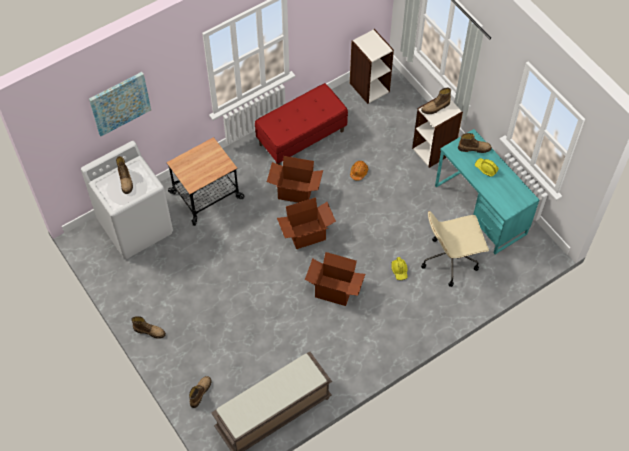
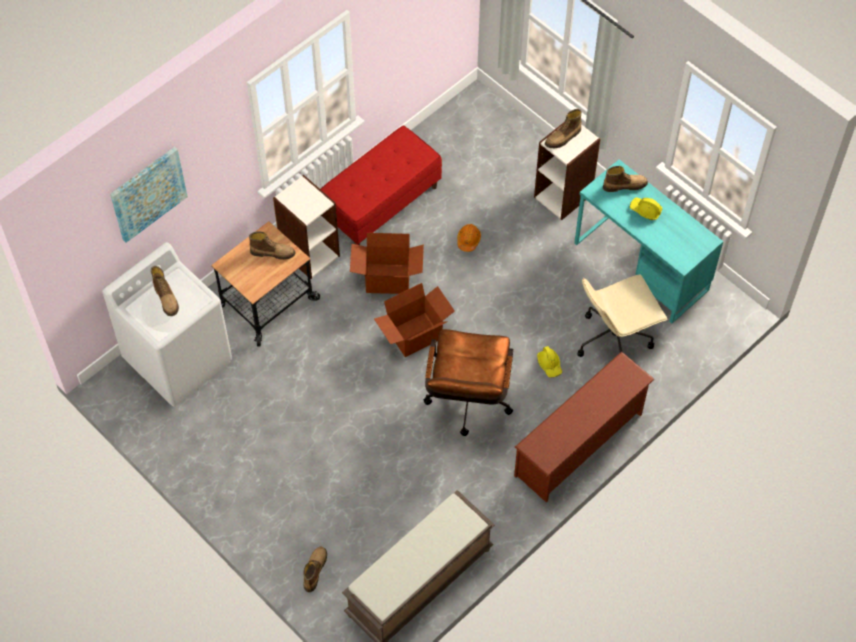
camera: 10 degrees left, 0 degrees up
(150, 331) = (228, 499): boot -> boot (273, 252)
(334, 289) = (467, 403): cardboard box -> brown office chair
(369, 87) = (459, 121): bookcase -> bookcase (309, 253)
(410, 333) = (580, 445): none -> brown shoe rack

